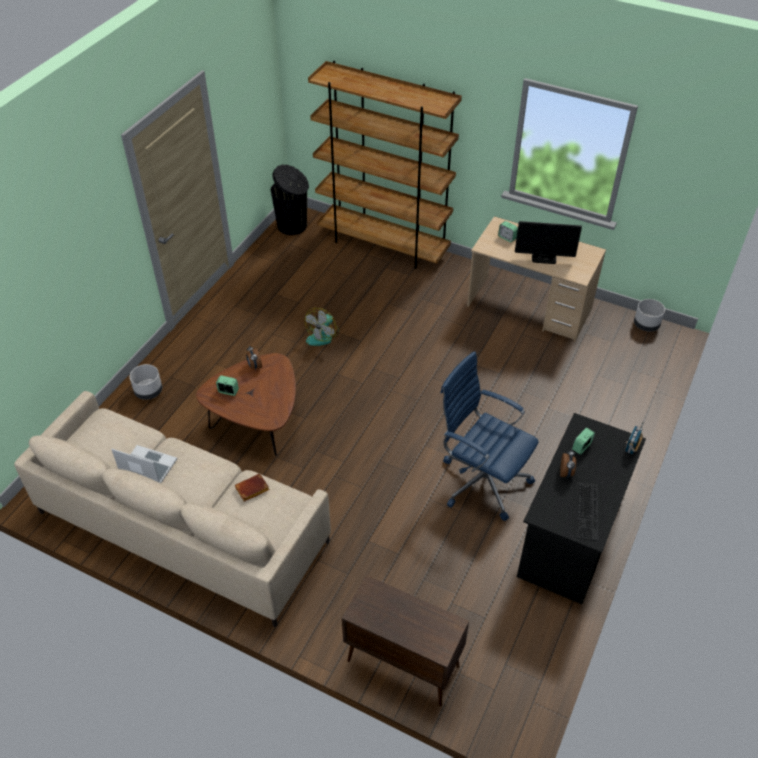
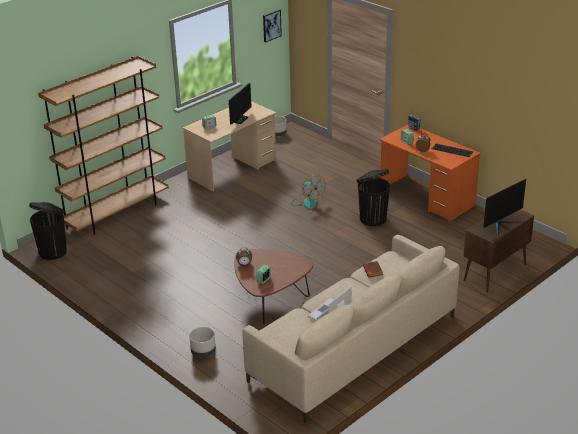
camera: 70 degrees left, 15 degrees down
(323, 335) = (199, 257): fan -> fan (307, 201)
(402, 621) = (501, 223): none -> monitor
(482, 480) = (372, 218): blue office chair -> black trash can
(572, 534) = (427, 197): black desk -> orange desk
(702, 185) = (271, 25): none -> picture

